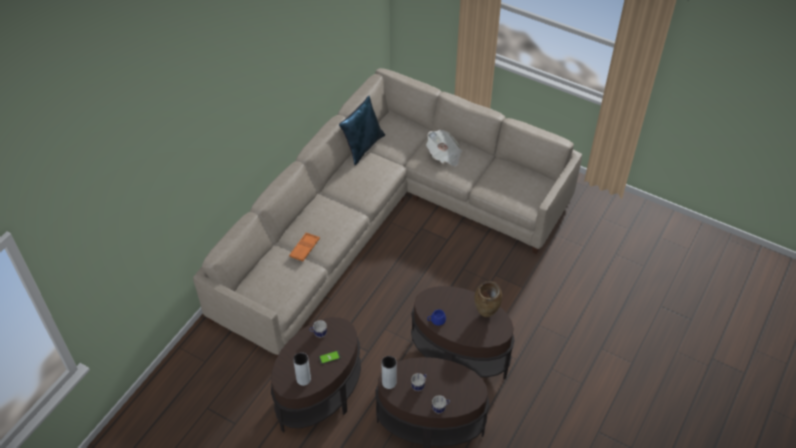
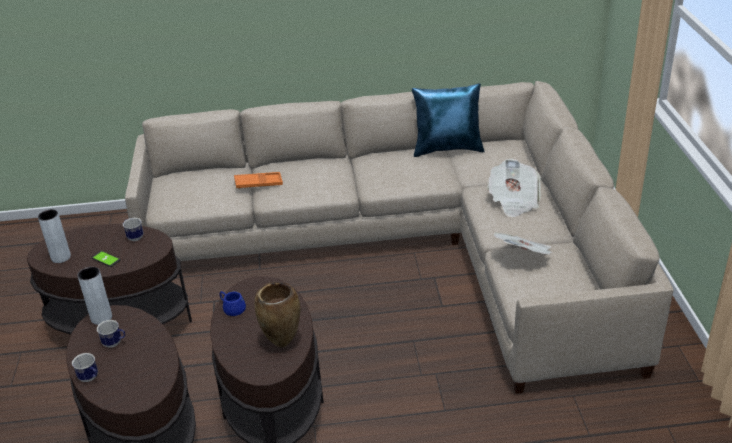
camera: 55 degrees right, 15 degrees down
(493, 183) = (524, 256): none -> newspaper

